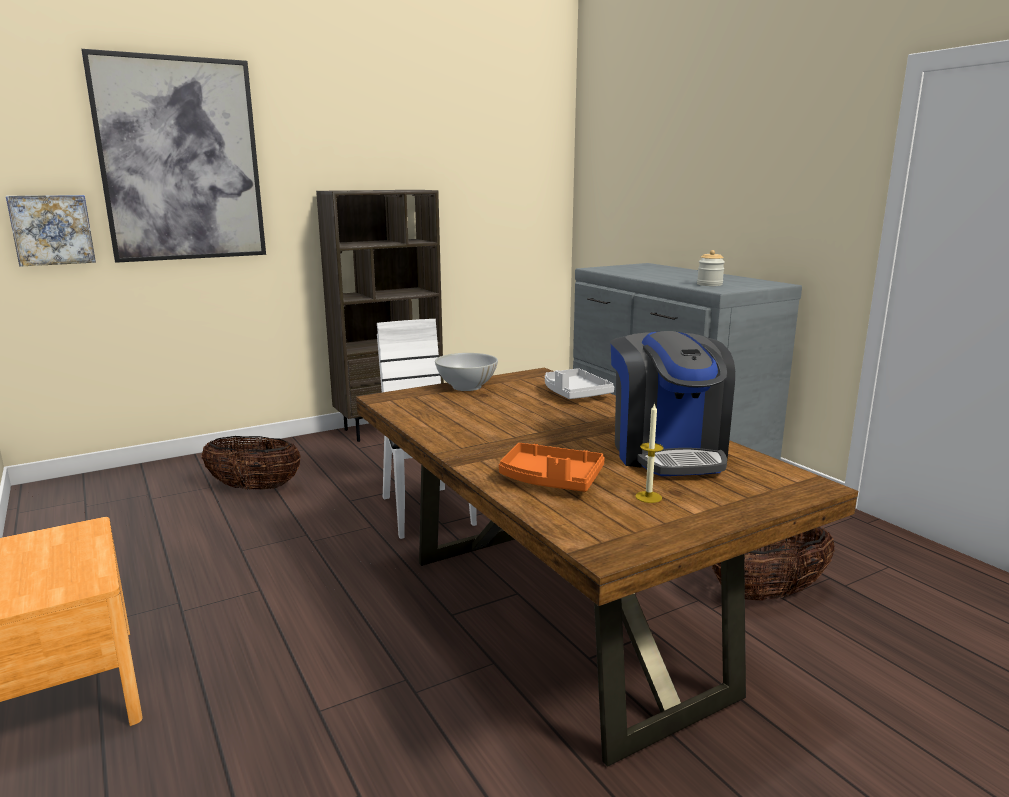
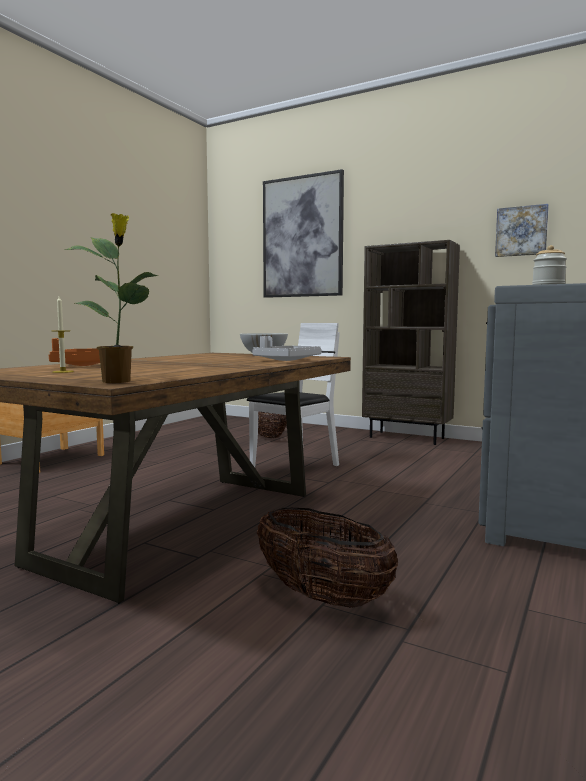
camera: 60 degrees right, 10 degrees down
(52, 229) = (242, 279): picture -> picture (521, 231)
(667, 452) = (164, 370): coffee machine -> none
(793, 482) = (118, 381): none -> potted plant

